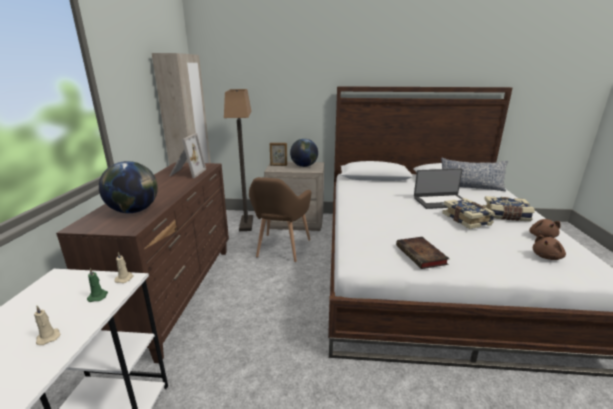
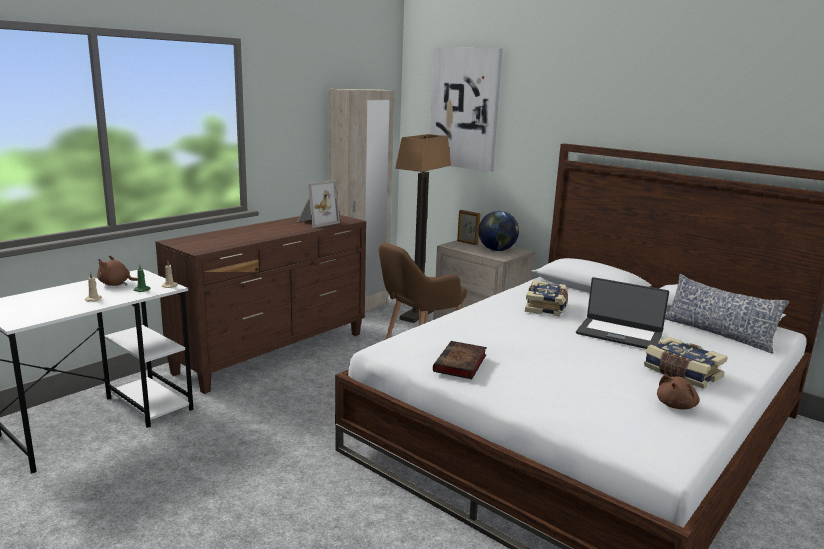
camera: 35 degrees right, 5 degrees down
(134, 211) = (222, 240): globe -> none
(252, 67) = (465, 109): none -> picture
(467, 219) = (606, 358): book -> book (546, 307)
(547, 257) = (623, 420): brown plush toy -> brown plush toy (116, 284)

